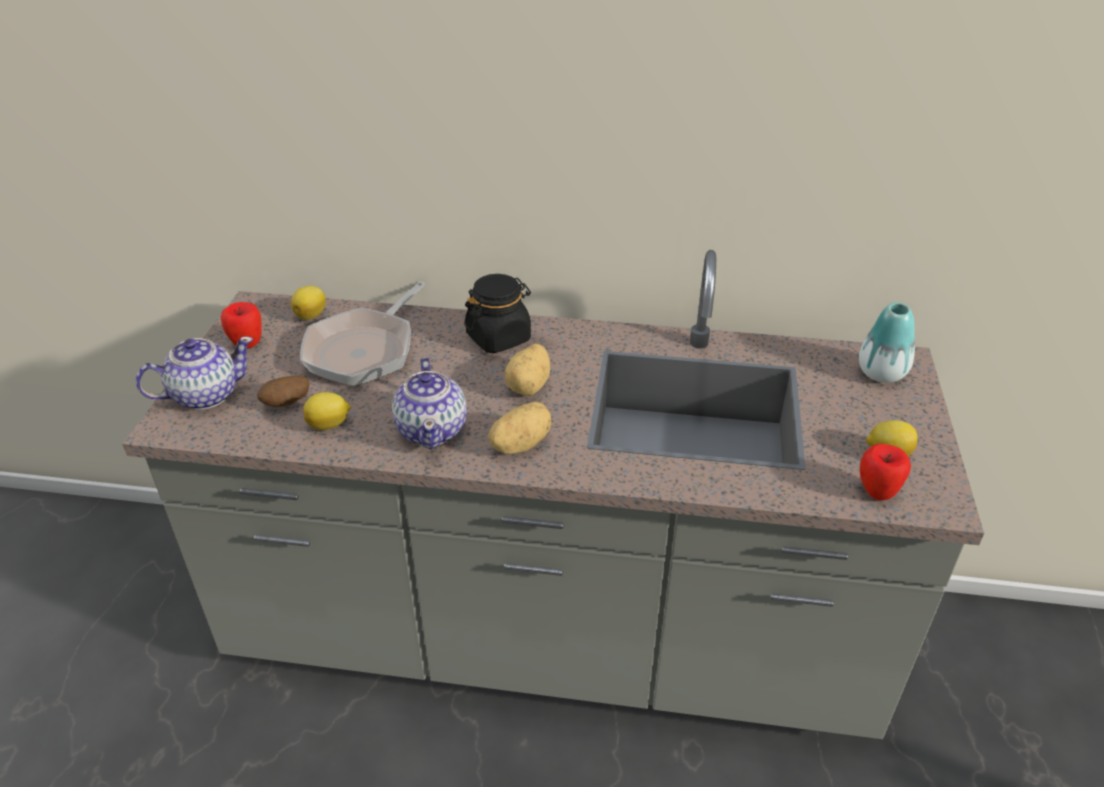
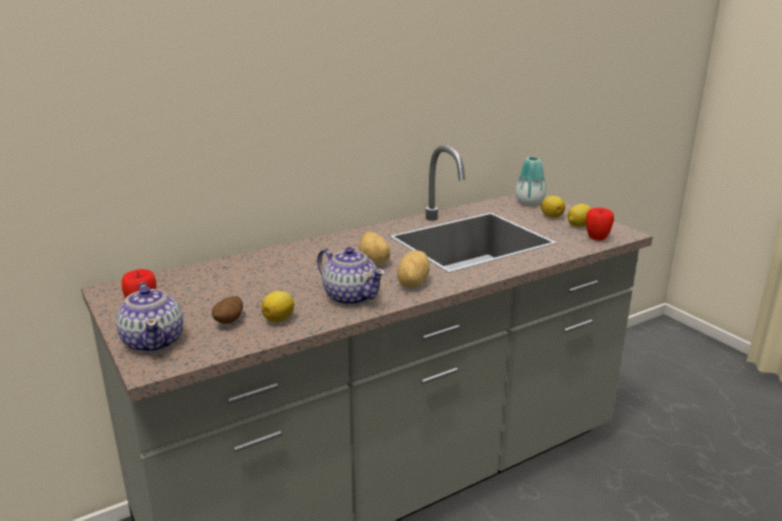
camera: 40 degrees left, 15 degrees down
(204, 395) = (154, 341): teapot -> teapot turned 135 degrees clockwise
(312, 315) = (168, 280): lemon -> lemon (551, 216)
(365, 349) = (240, 281): frying pan -> none
(499, 337) = (319, 249): black jar -> none

